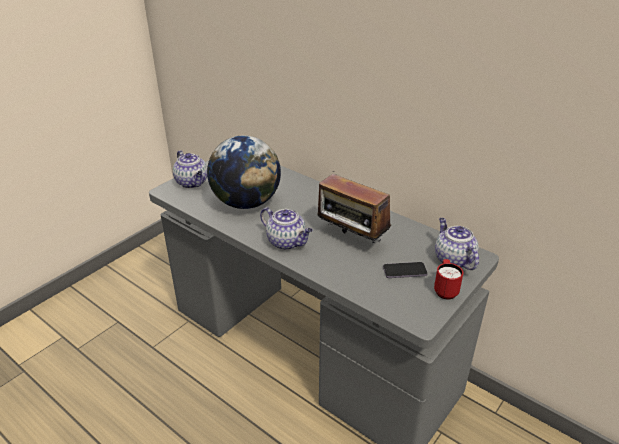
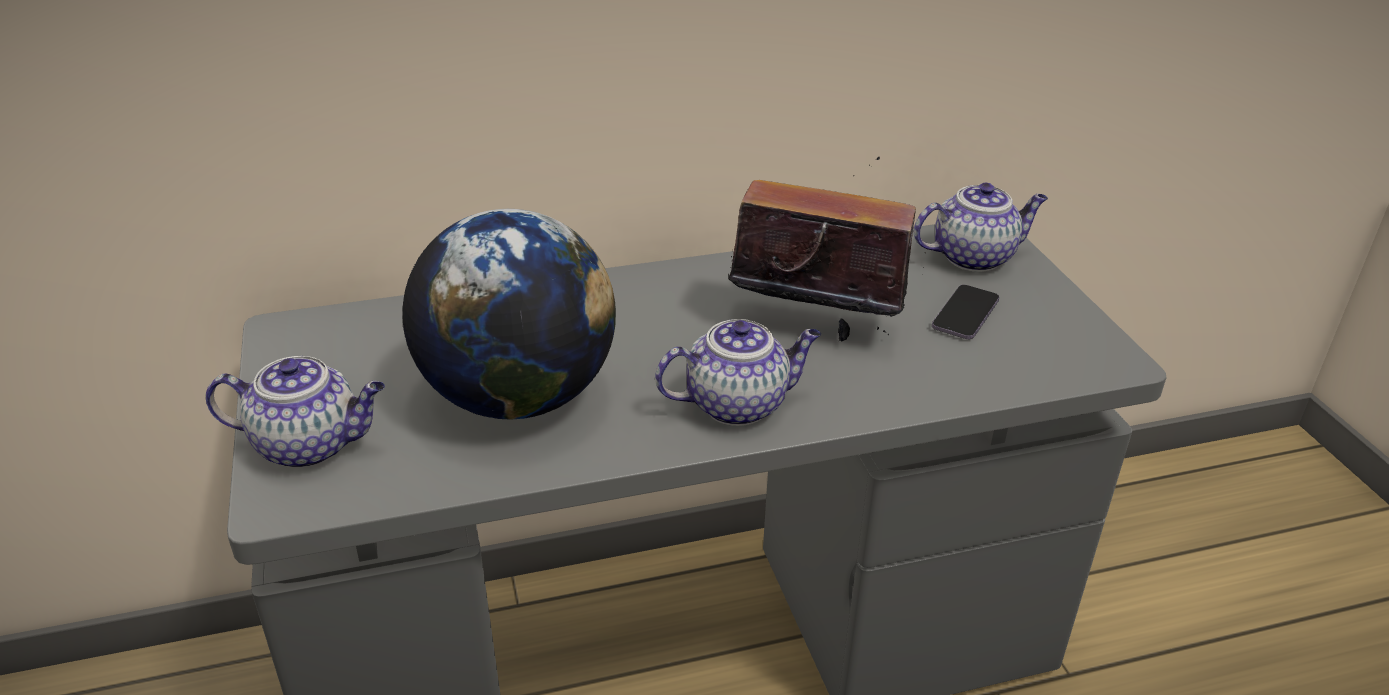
camera: 55 degrees left, 0 degrees up
(351, 240) = (814, 326): radio -> radio turned 150 degrees counterclockwise
(445, 290) = (1049, 301): red mug -> none
(453, 259) = (974, 257): teapot -> teapot turned 150 degrees clockwise

